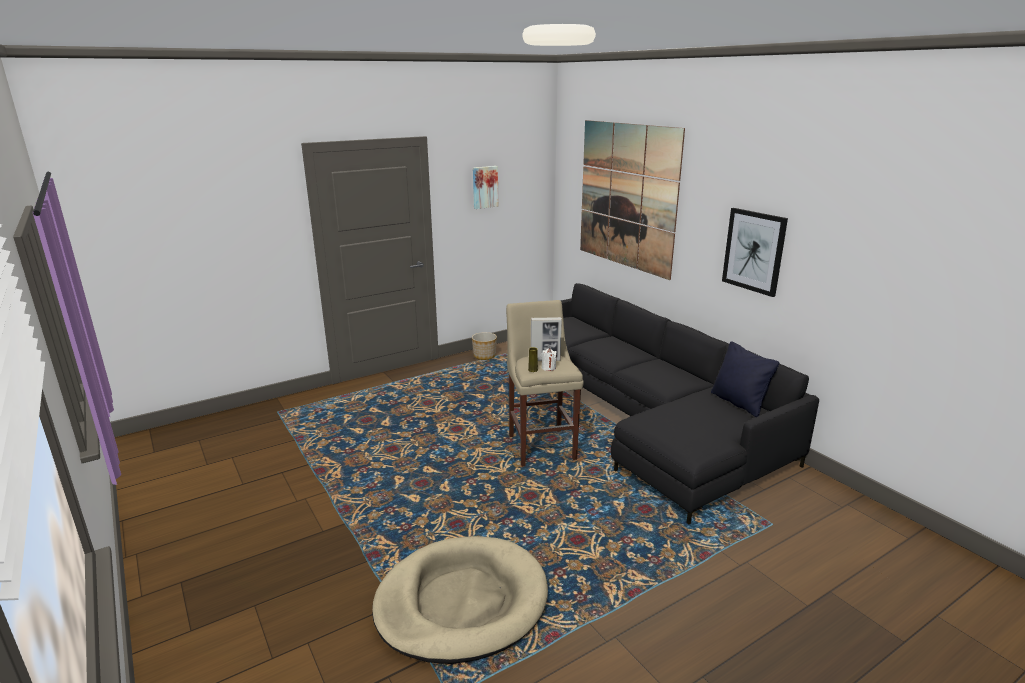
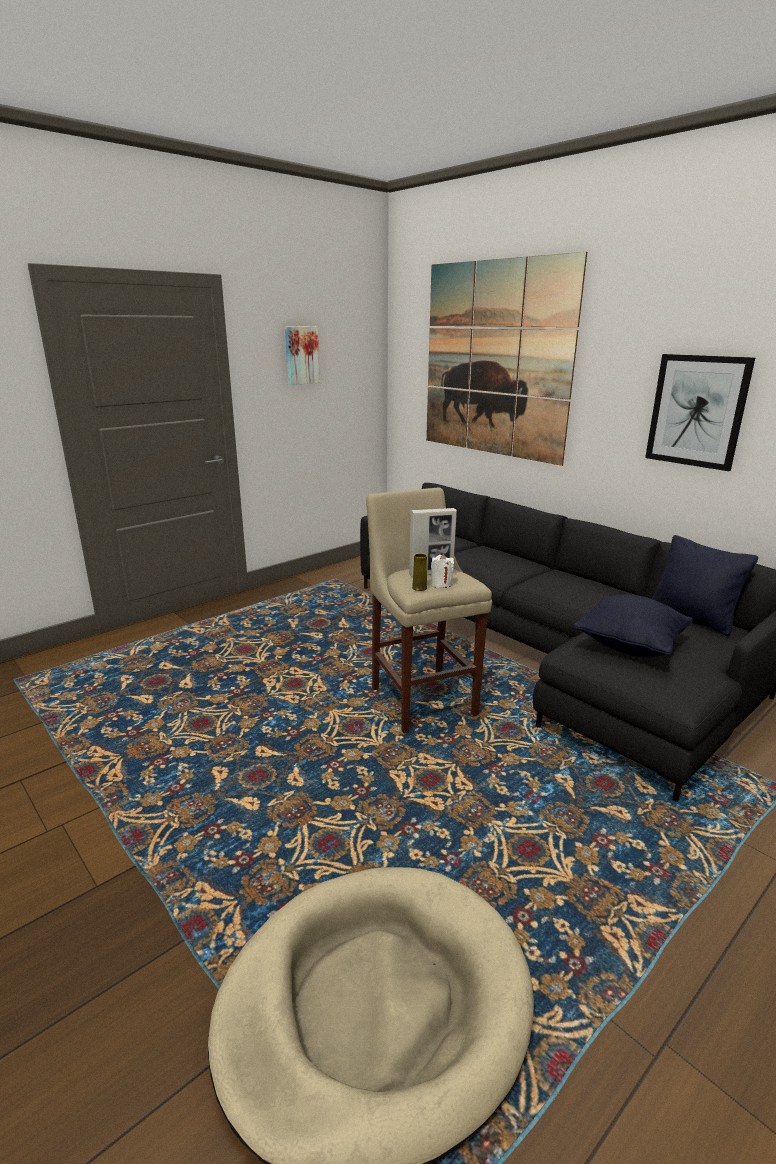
camera: 10 degrees left, 0 degrees up
(484, 356) = (309, 583): planter -> none
(678, 419) = (629, 646): none -> black pillow

